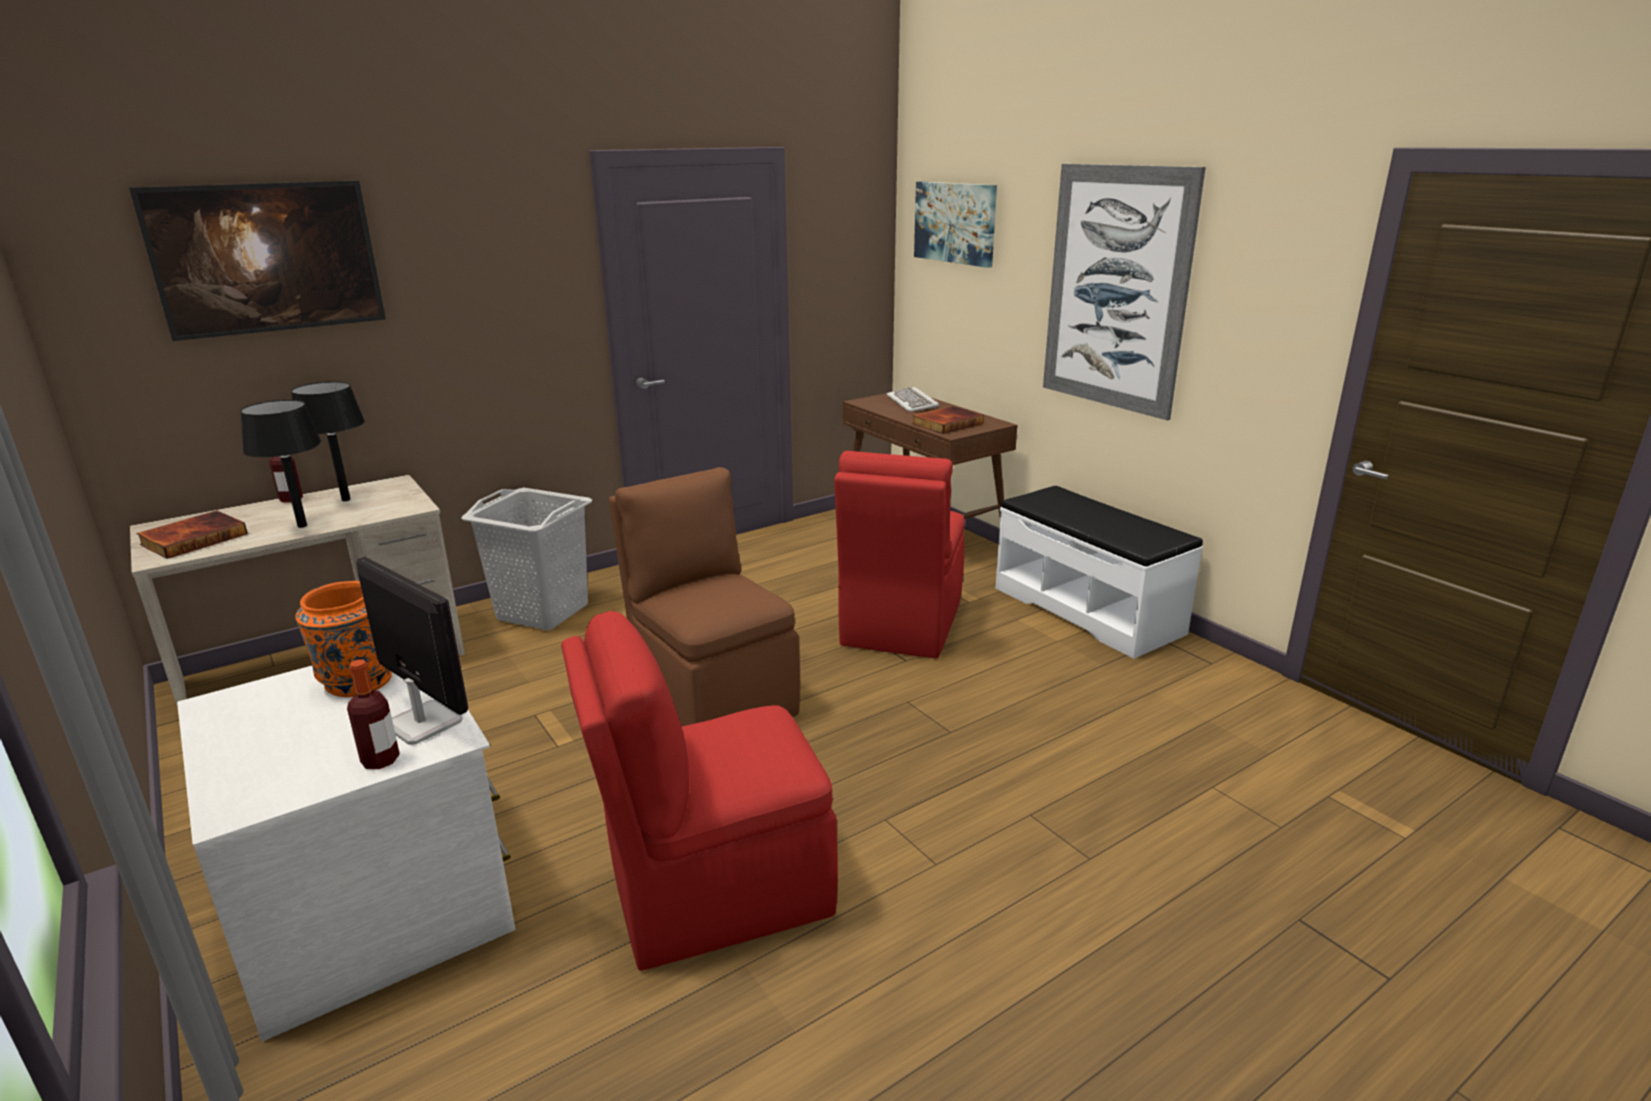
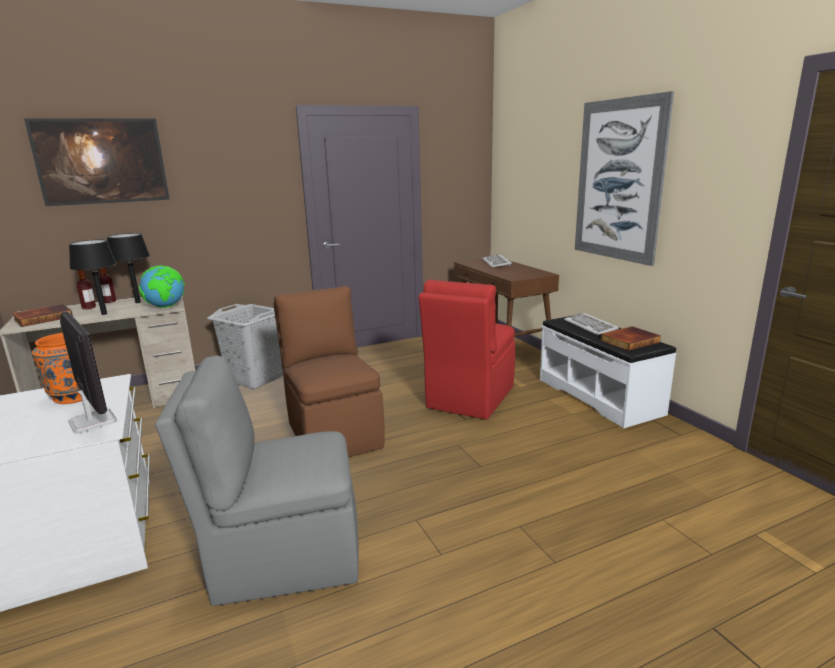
camera: 10 degrees right, 5 degrees down
(380, 760) = (51, 441): bottle -> bottle (89, 307)
(405, 507) = (166, 307): none -> globe
(713, 891) = (283, 557): red chair -> grey chair
(946, 423) = (513, 273): book -> book (629, 341)
(955, 223) = (524, 150): picture -> none
(1075, 507) = (590, 326): none -> keyboard

